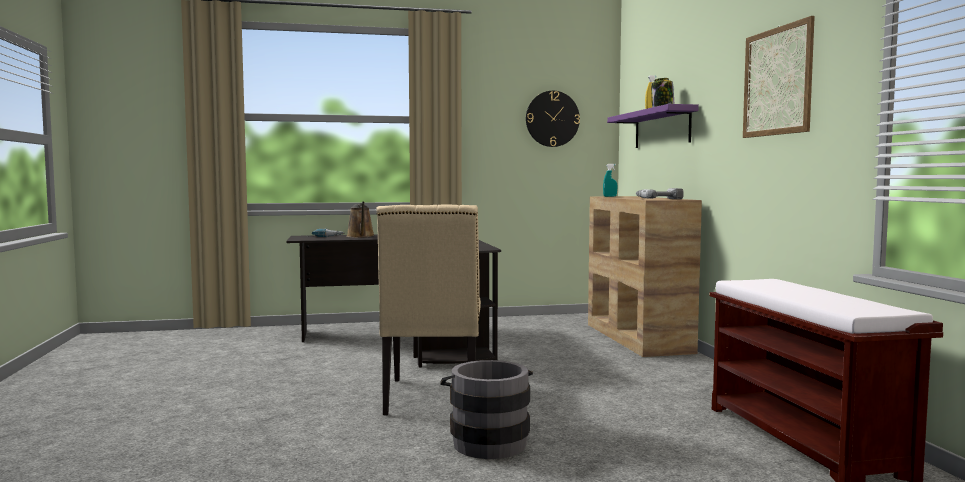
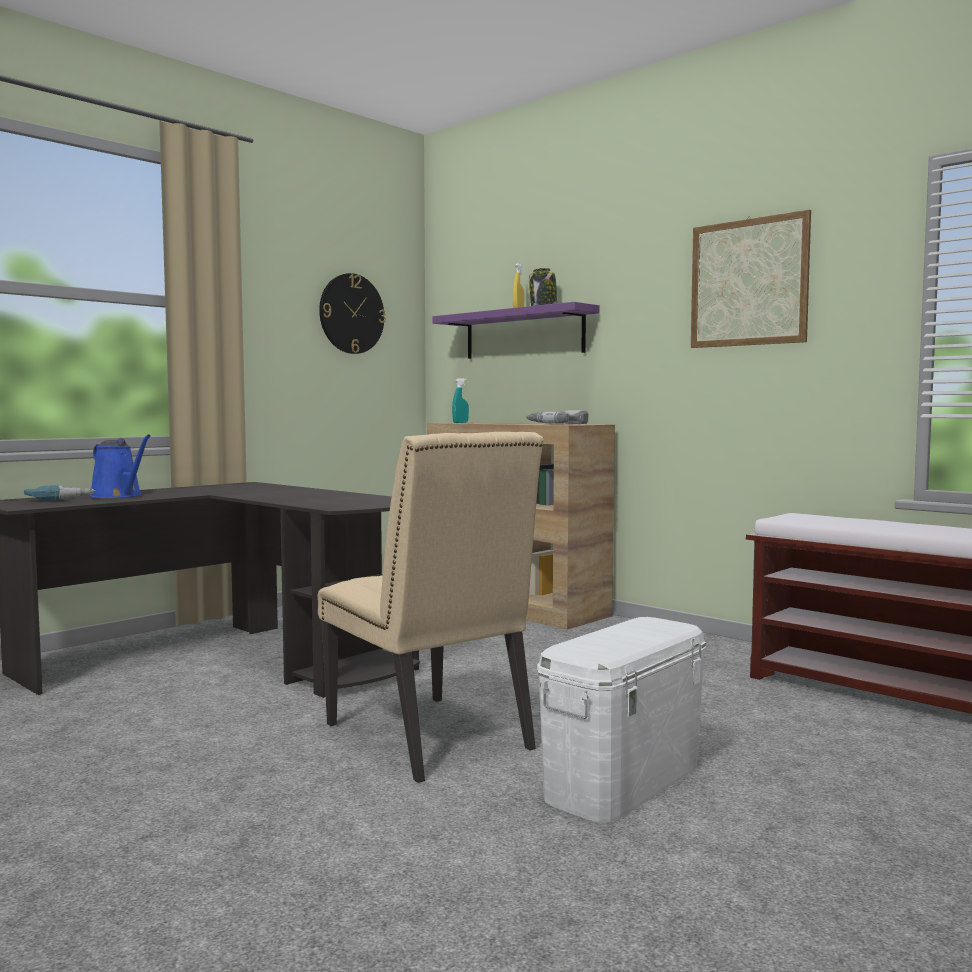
camera: 35 degrees left, 0 degrees up
(361, 236) = (119, 496): brown watering can -> blue watering can
(487, 441) = (623, 781): grey bucket -> white storage box

